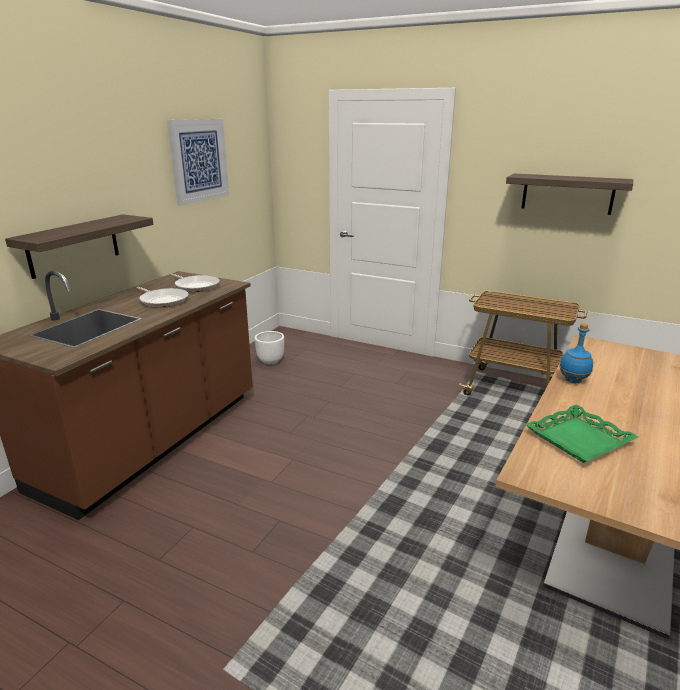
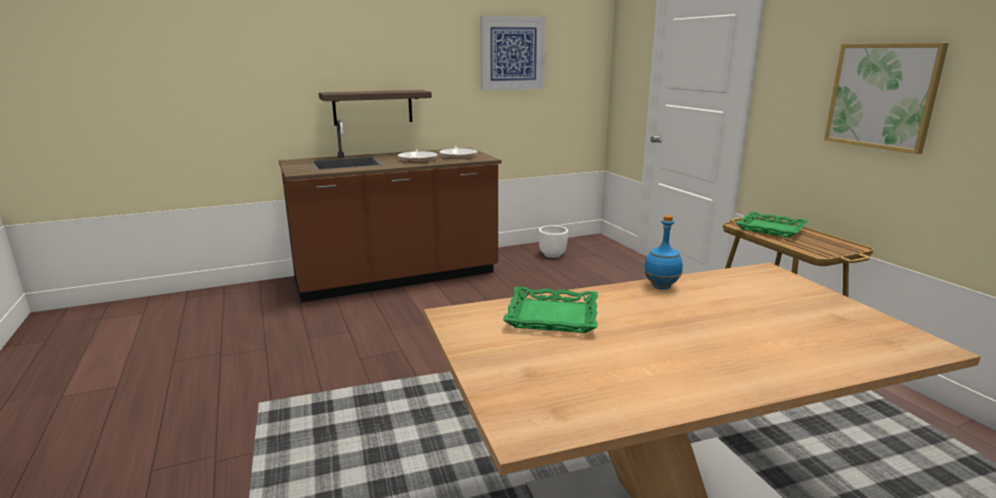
camera: 40 degrees right, 5 degrees down
(507, 302) = (770, 229): none -> green tray
(567, 194) = (882, 96): shelf -> picture

